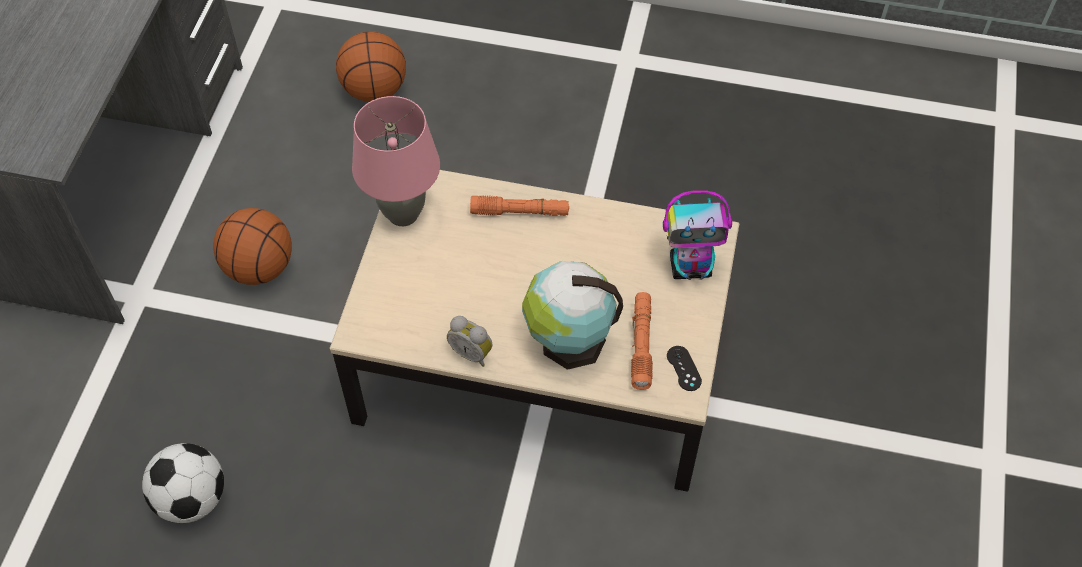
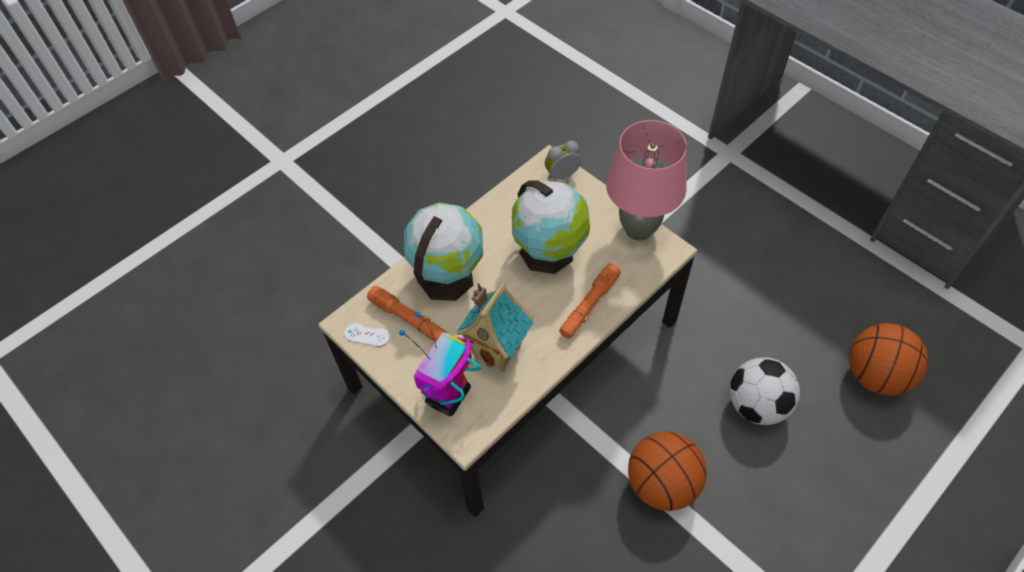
camera: 125 degrees right, 0 degrees up
(192, 499) = (552, 131): football -> football (756, 405)
(259, 268) = (714, 223): basketball -> basketball (662, 483)
(472, 352) = (484, 215): alarm clock -> alarm clock (563, 177)
(481, 271) = (549, 253): none -> globe
(618, 254) = (498, 351): none -> toy house
(683, 368) = (367, 335): black game controller -> white game controller

